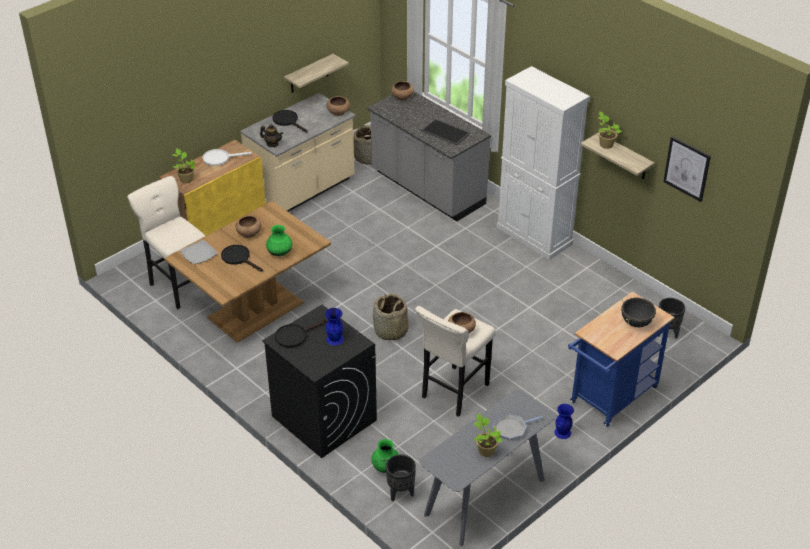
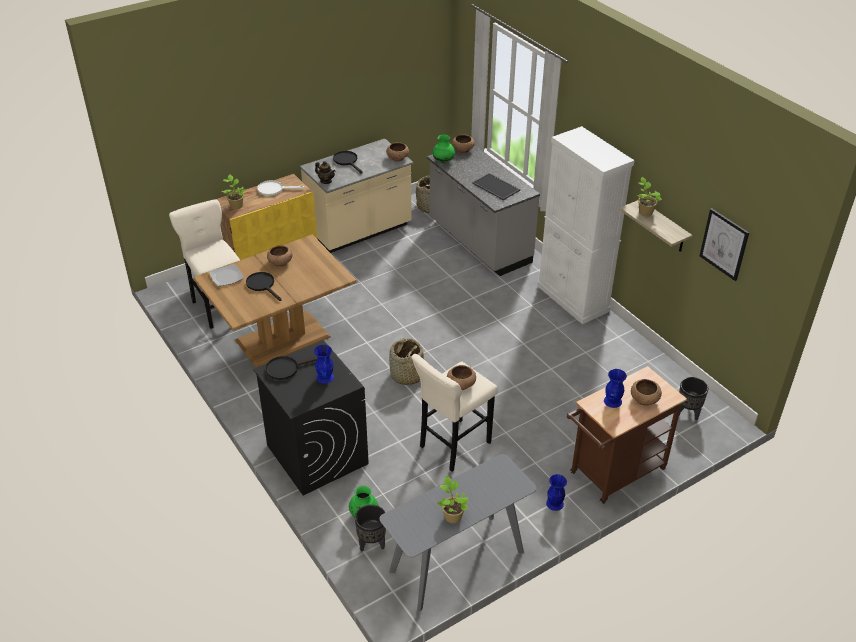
camera: 10 degrees right, 0 degrees up
(280, 253) = (303, 285): green vase -> green vase (443, 161)
(309, 74) = (375, 119): shelf -> none
(511, 428) = (486, 495): frying pan -> none
(608, 328) = (612, 401): none -> blue vase
(610, 398) = (613, 474): blue cart -> brown cart
(636, 323) = (644, 399): black cooking pot -> brown bowl

